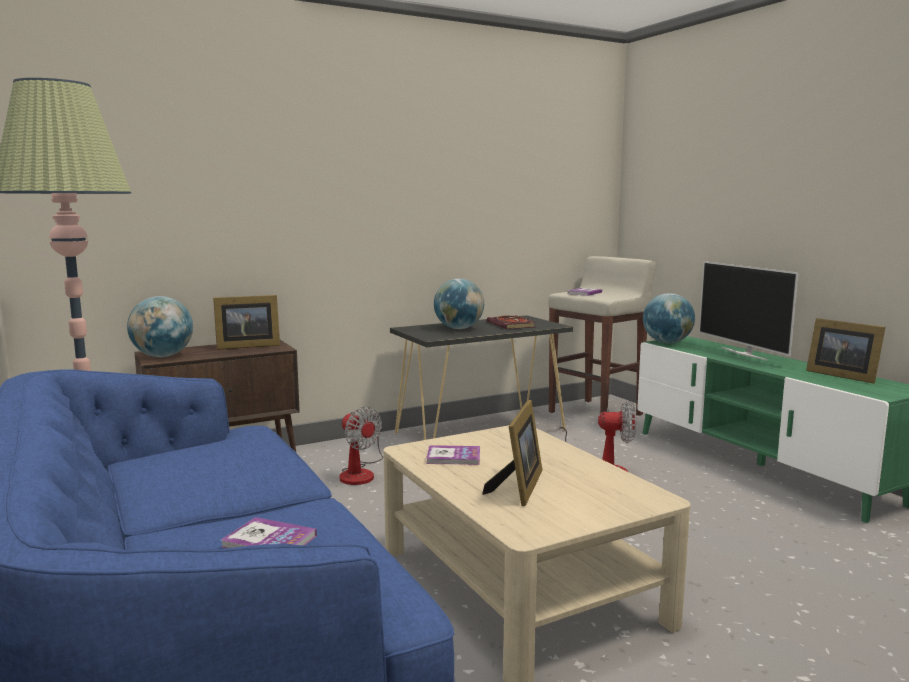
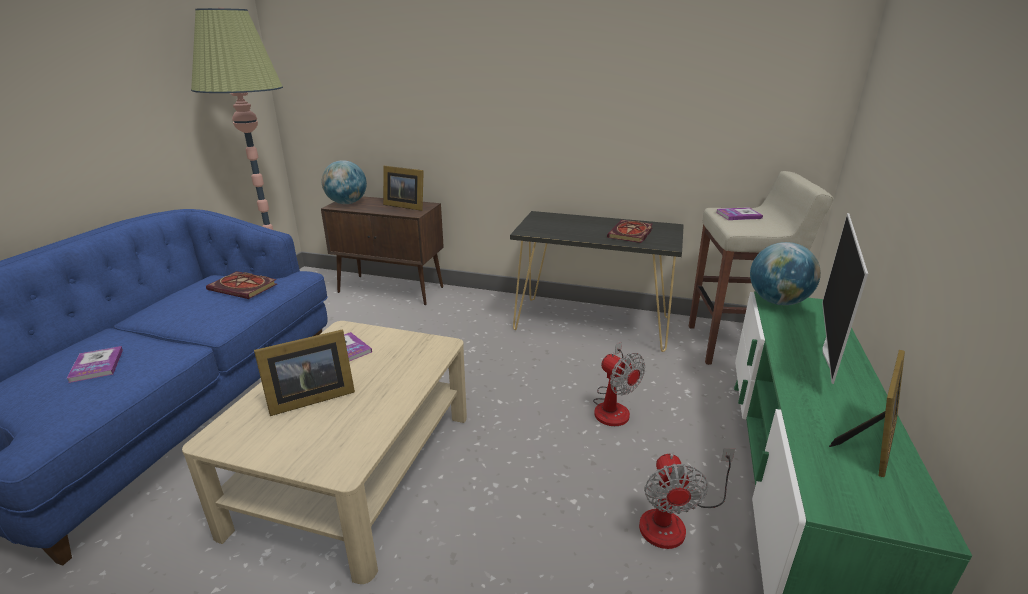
camera: 45 degrees right, 15 degrees up
(231, 447) = (245, 287): none -> book
(360, 473) = (449, 325): fan -> fan (673, 521)
(459, 328) = (575, 226): globe -> none
(840, 375) = (871, 443): picture frame -> picture frame turned 150 degrees counterclockwise

